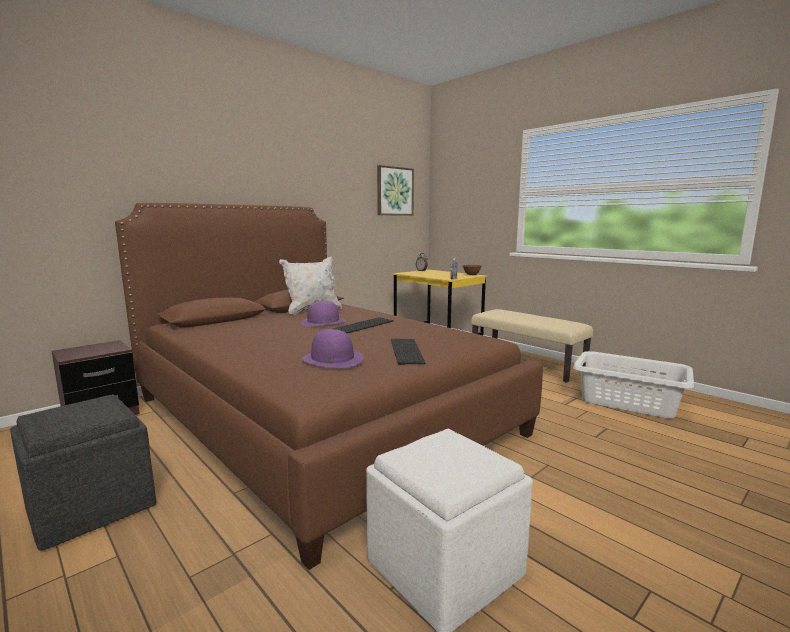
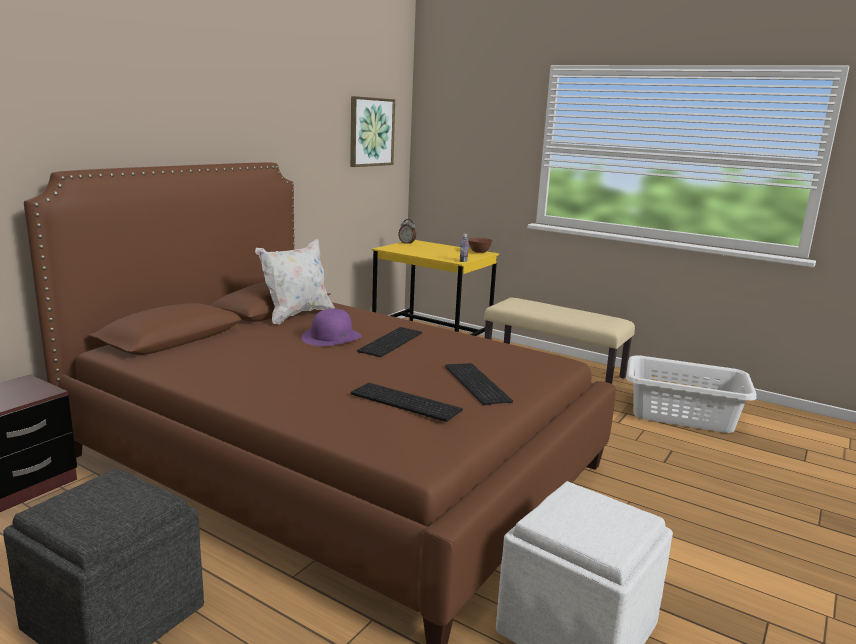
camera: 15 degrees left, 5 degrees up
(332, 359) = (403, 402): purple hat -> keyboard

